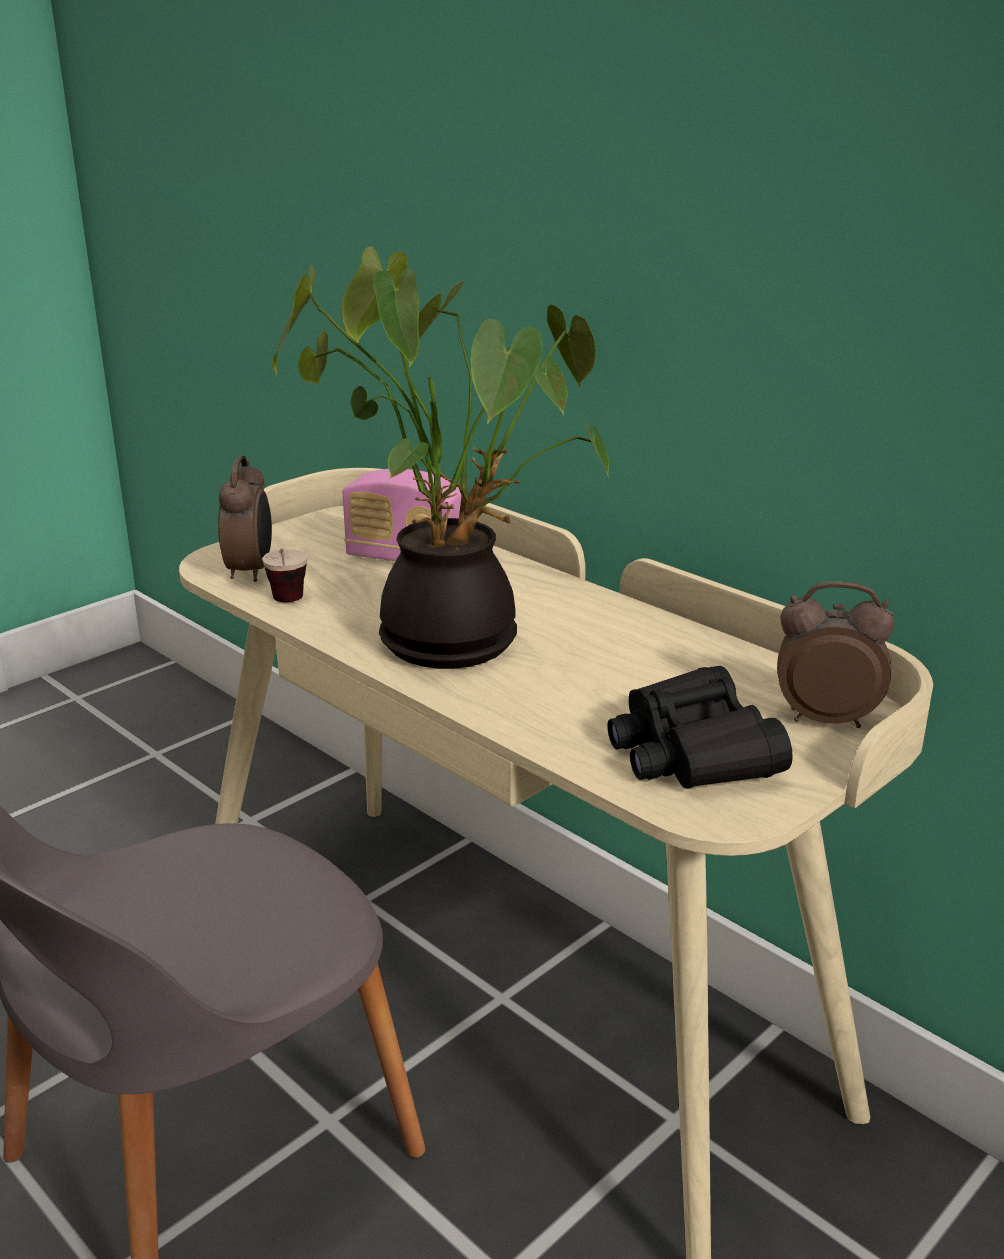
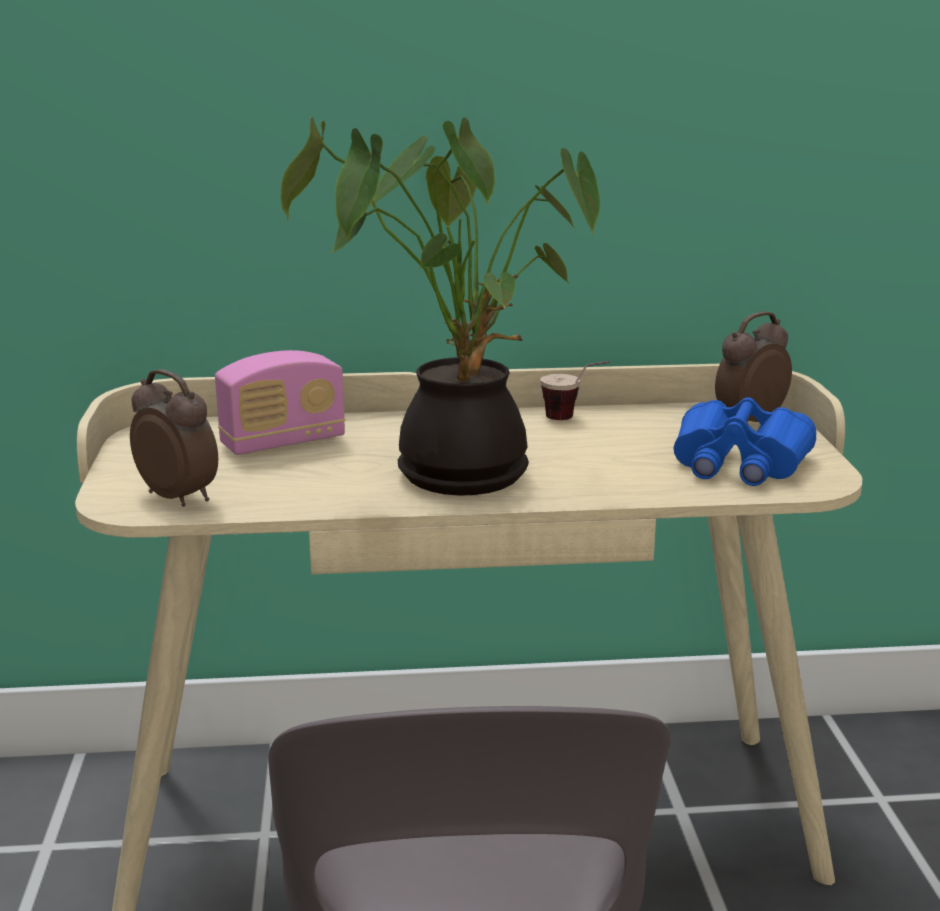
camera: 50 degrees left, 5 degrees down
(287, 605) = (281, 503): cup -> cup (573, 420)
(692, 752) = (738, 463): black binoculars -> blue binoculars

